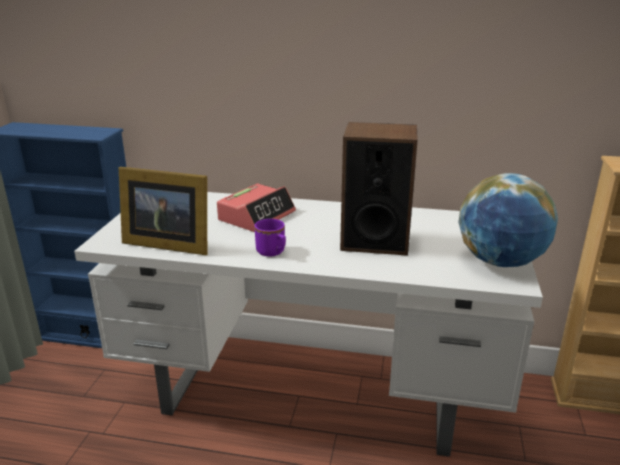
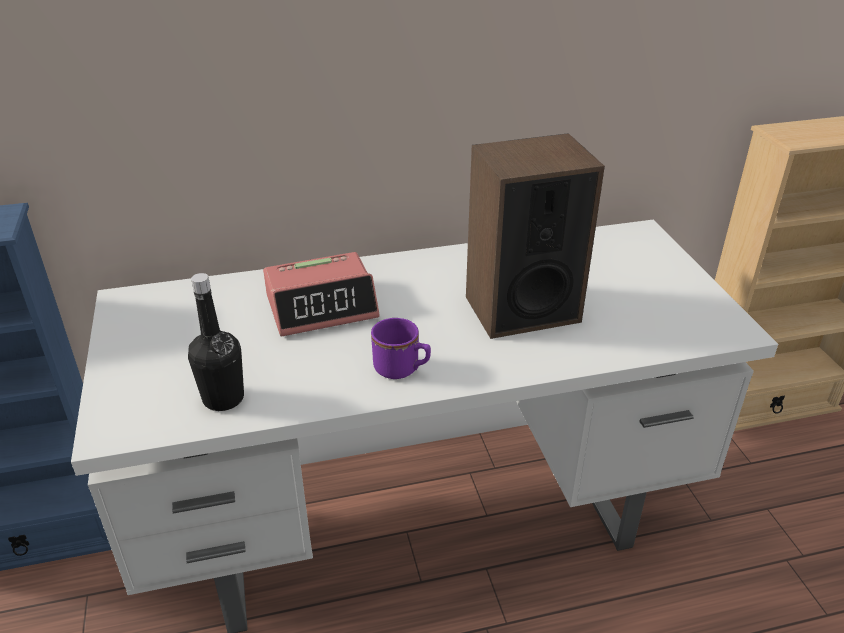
camera: 25 degrees left, 10 degrees up
(167, 243) = (223, 398): picture frame -> black bottle
(257, 216) = (322, 306): alarm clock -> alarm clock turned 60 degrees clockwise
(500, 262) = (694, 302): globe -> none

